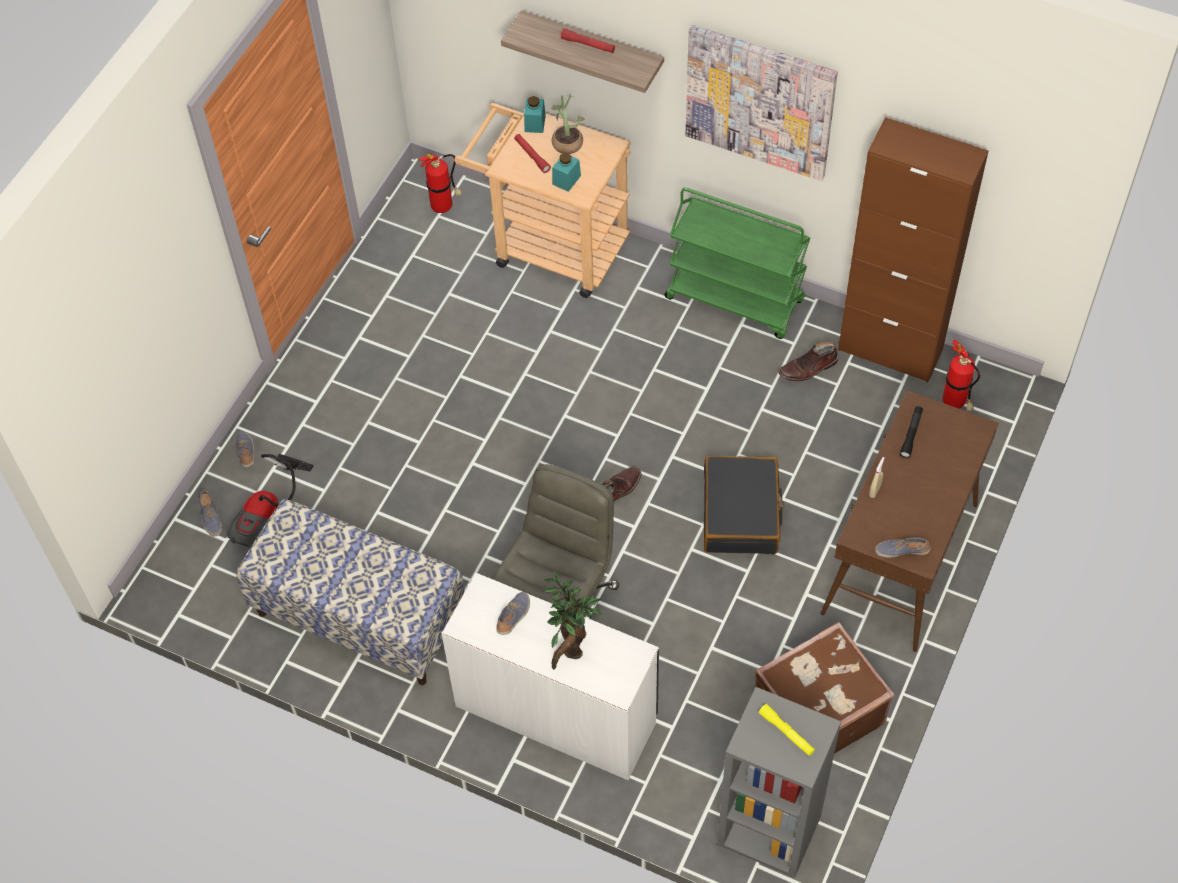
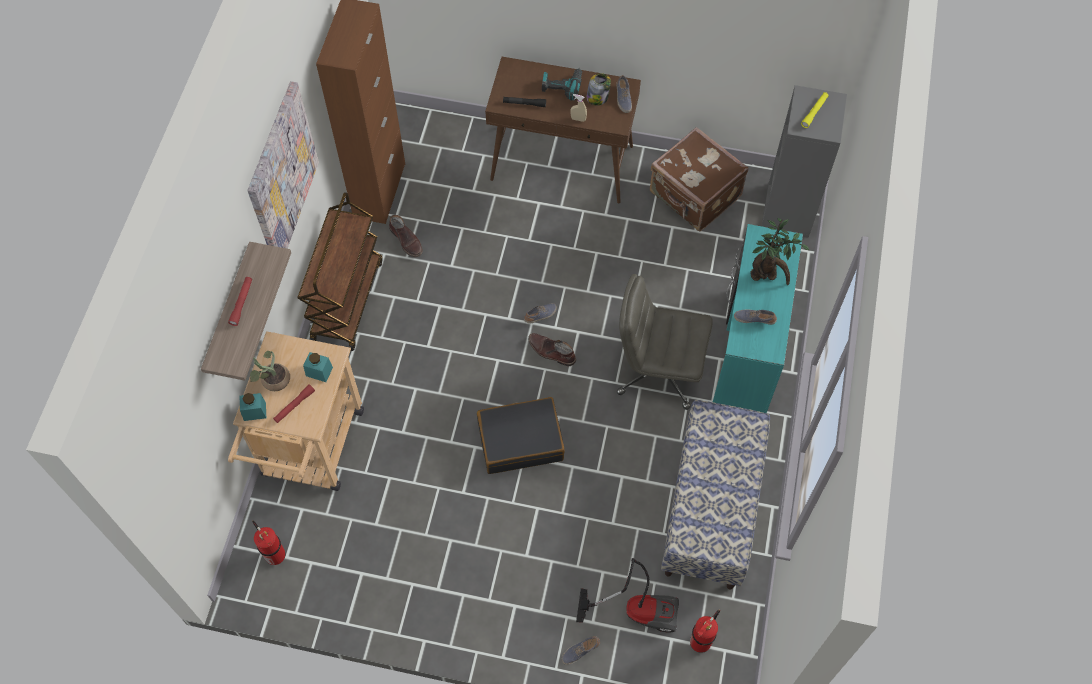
camera: 105 degrees left, 5 degrees up
(210, 517) = (653, 660): shoe -> shoe (540, 316)
(556, 711) = (745, 352): white desk -> turquoise desk
(735, 299) = (347, 300): green cart -> brown cart
(741, 513) = (549, 264): black suitcase -> black suitcase (520, 440)
(908, 521) = (597, 97): none -> jar
(935, 483) = (562, 85): none -> power drill
(955, 404) = (421, 145): fire extinguisher -> fire extinguisher (701, 640)

